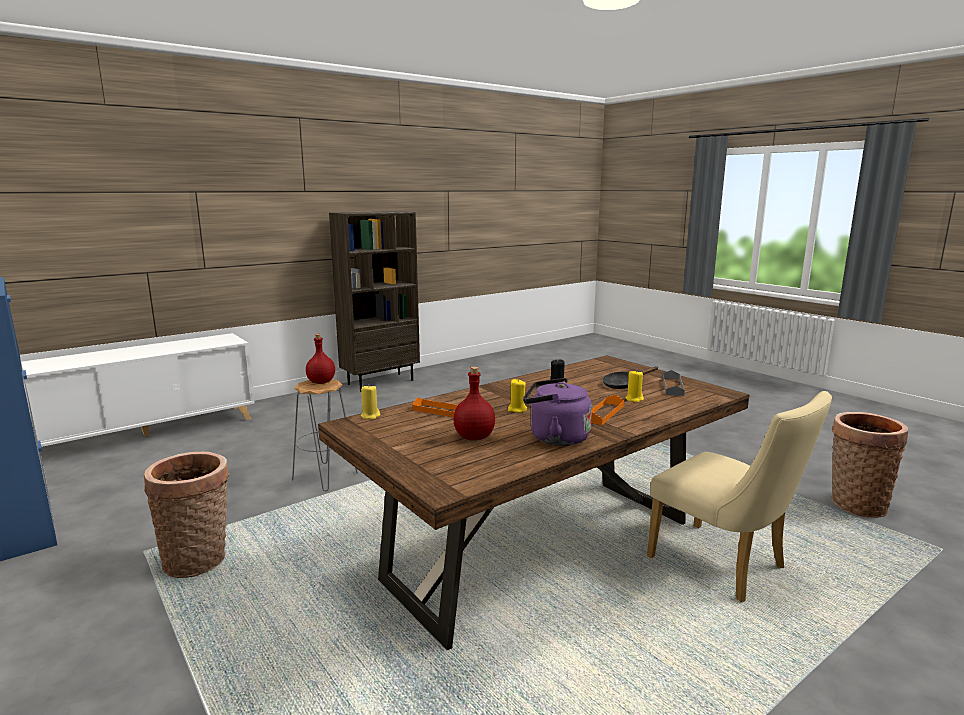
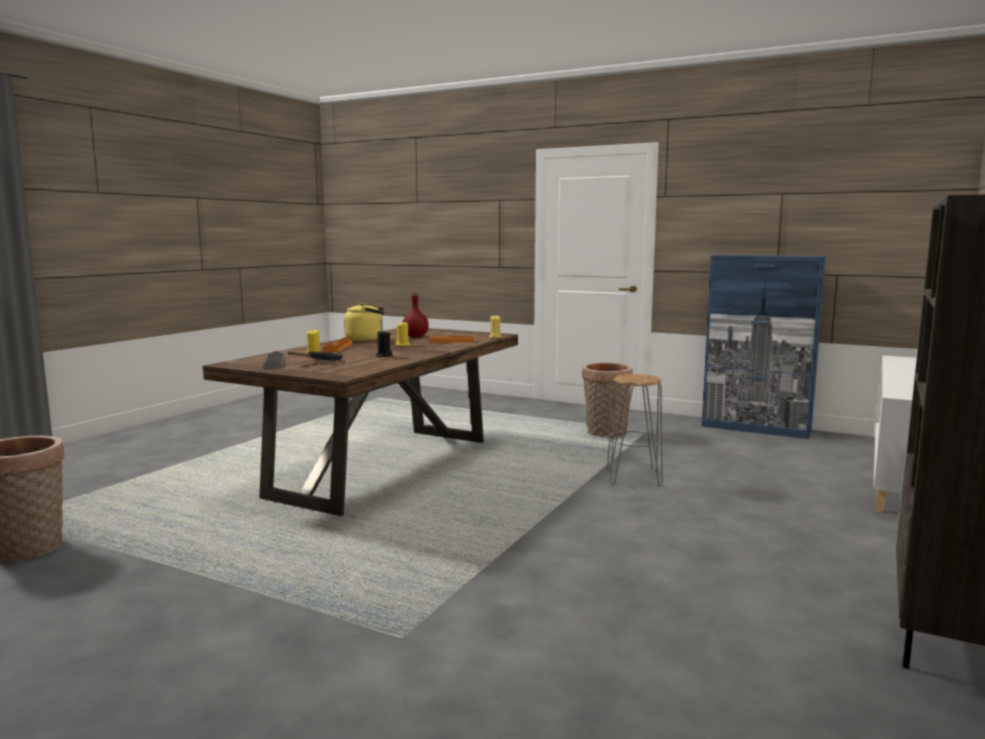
camera: 155 degrees right, 5 degrees down
(321, 382) = (638, 378): red bottle -> none
(555, 438) = (367, 339): purple kettle -> yellow kettle
(725, 566) = (238, 480): beige chair -> none

